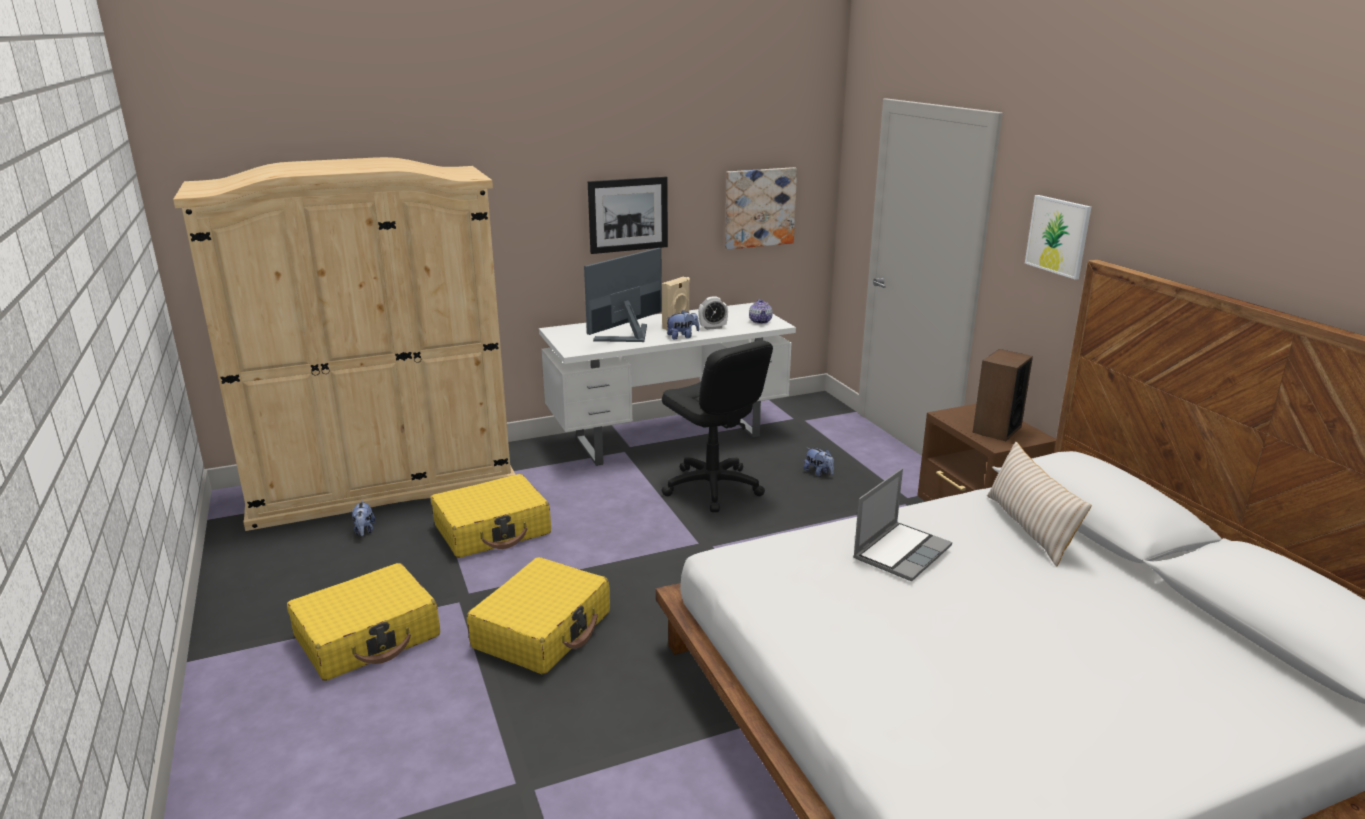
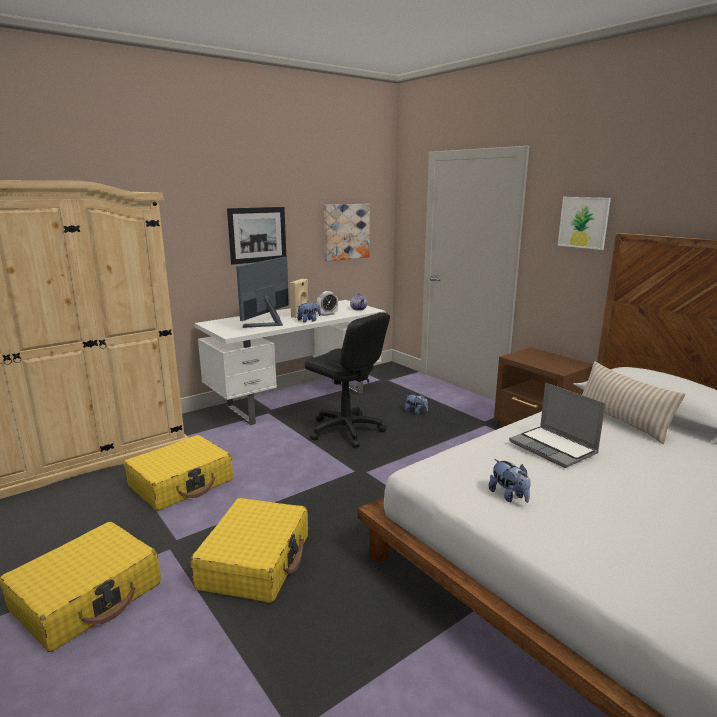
camera: 15 degrees left, 5 degrees down
(364, 531) = (62, 500): plush toy -> plush toy (509, 496)
(901, 552) = (554, 448): laptop -> laptop turned 120 degrees clockwise
(996, 429) = (552, 362): speaker -> none

